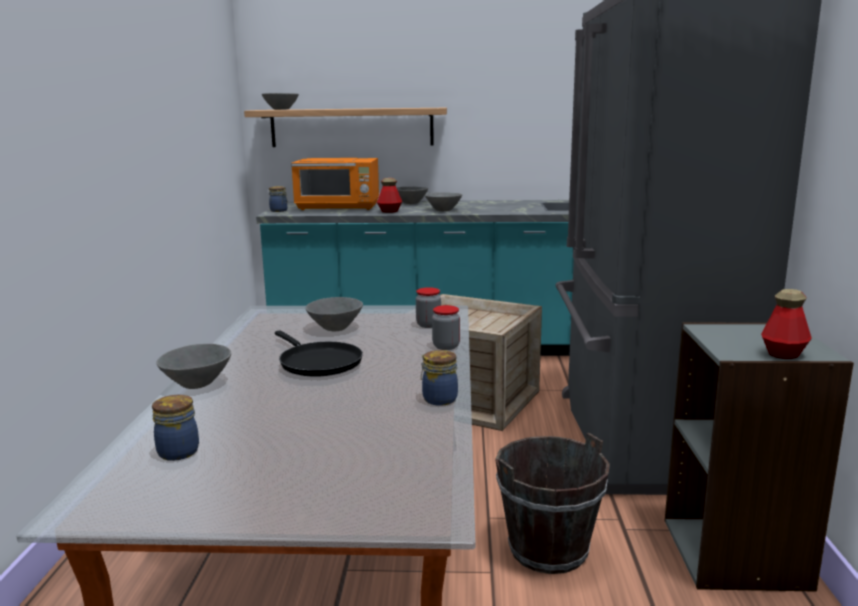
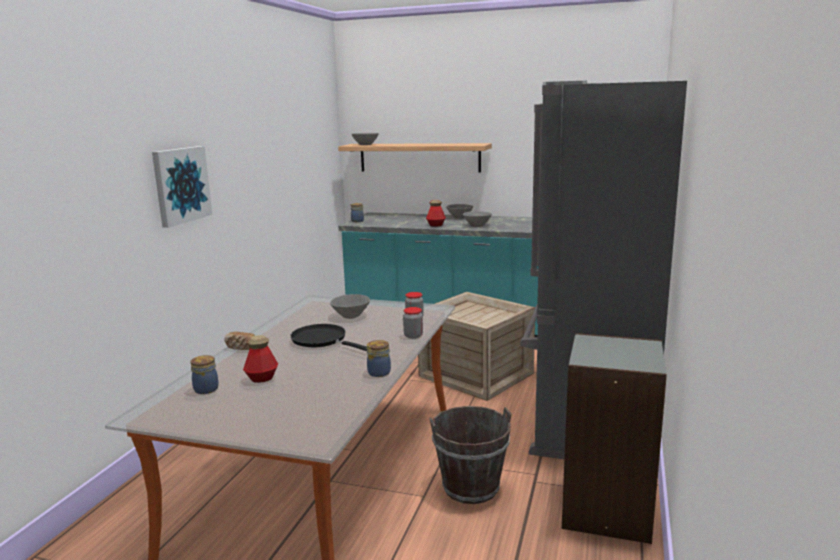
camera: 15 degrees right, 0 degrees up
(61, 138) = (181, 185): none -> picture
(196, 383) = (240, 348): grey bowl -> bread
(318, 362) = (322, 340): black frying pan -> black frying pan turned 150 degrees clockwise
(339, 207) = (402, 220): orange microwave -> none
(783, 354) = (621, 363): bottle -> bottle (262, 378)

